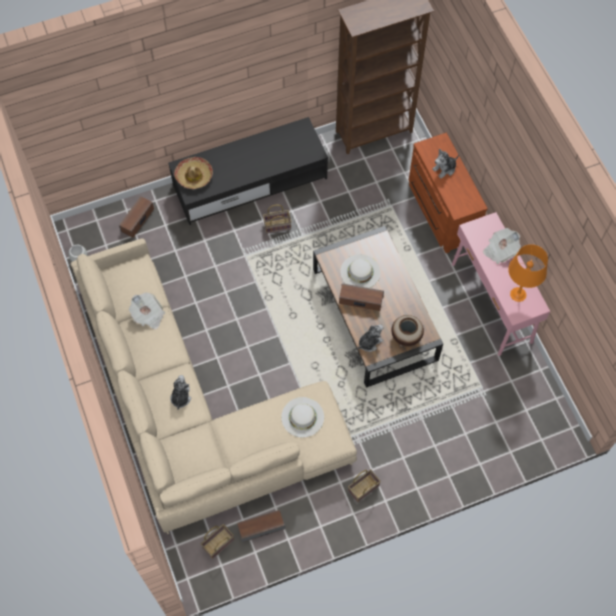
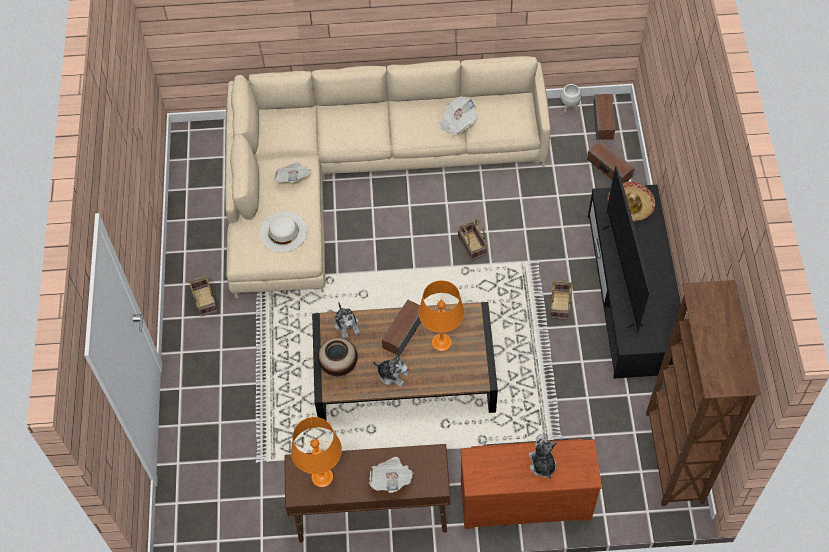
camera: 110 degrees right, 5 degrees down
(180, 397) = (351, 131): plush toy -> plush toy (392, 374)
(218, 542) = (210, 161): basket -> basket (473, 246)
(243, 430) = (293, 178): none -> newspaper
(260, 168) = (622, 276): none -> television
(261, 527) = (208, 200): speaker -> speaker (603, 121)
(360, 272) = (441, 342): white hat -> orange table lamp
(490, 303) = (371, 512): pink console table -> brown console table

